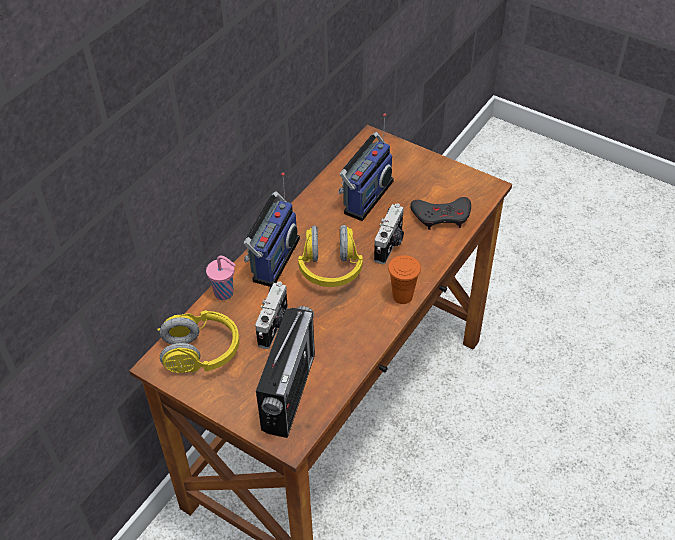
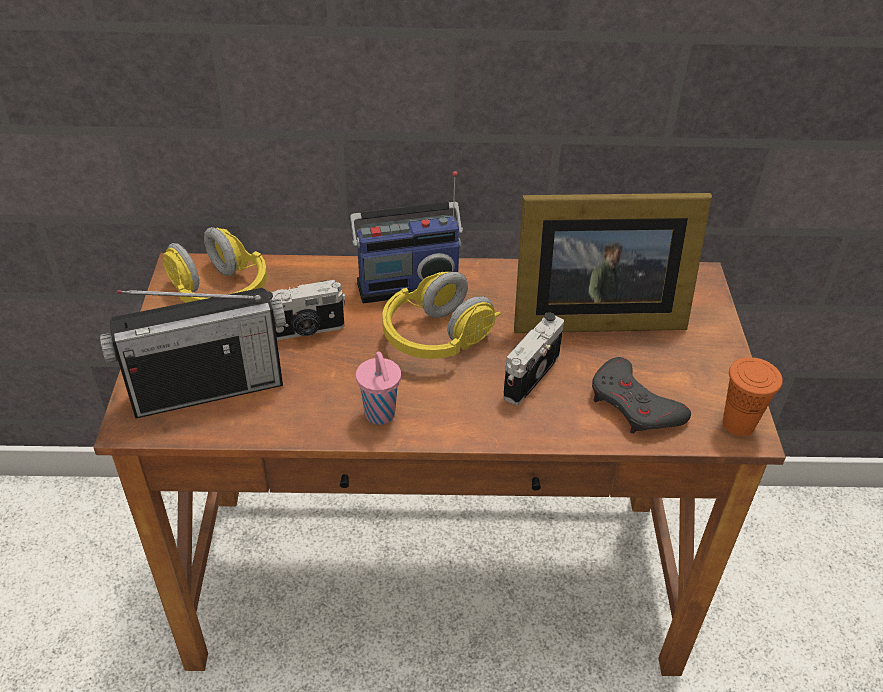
camera: 55 degrees right, 5 degrees down
(225, 293) = (322, 270): pink cup -> pink cup (380, 415)
(365, 196) = (590, 315): radio -> picture frame
(390, 245) = (528, 375): camera -> camera turned 135 degrees clockwise
(402, 296) = (448, 427): orange cup -> orange cup (738, 424)

